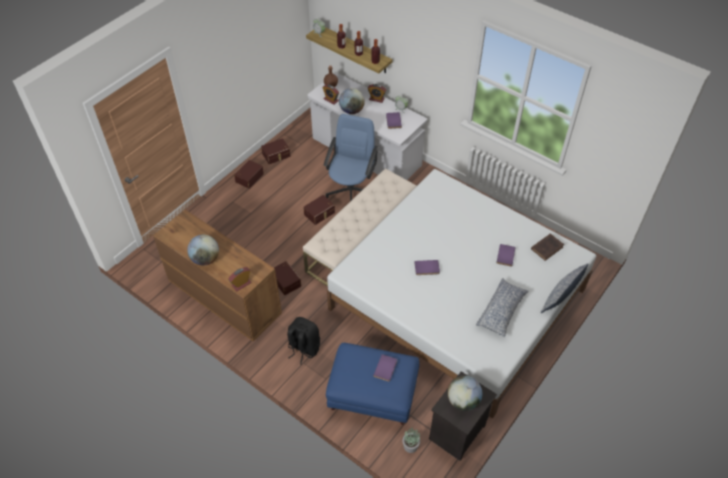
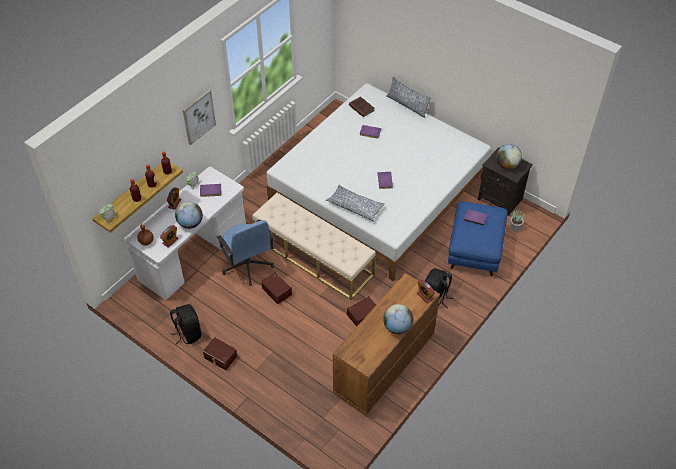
camera: 90 degrees left, 0 degrees up
(276, 155) = (188, 333): brown storage box -> black backpack
(351, 190) = (247, 265): blue office chair -> blue office chair turned 135 degrees counterclockwise
(435, 63) = (198, 116): none -> picture
(502, 311) = (425, 139): pillow -> pillow (355, 206)

